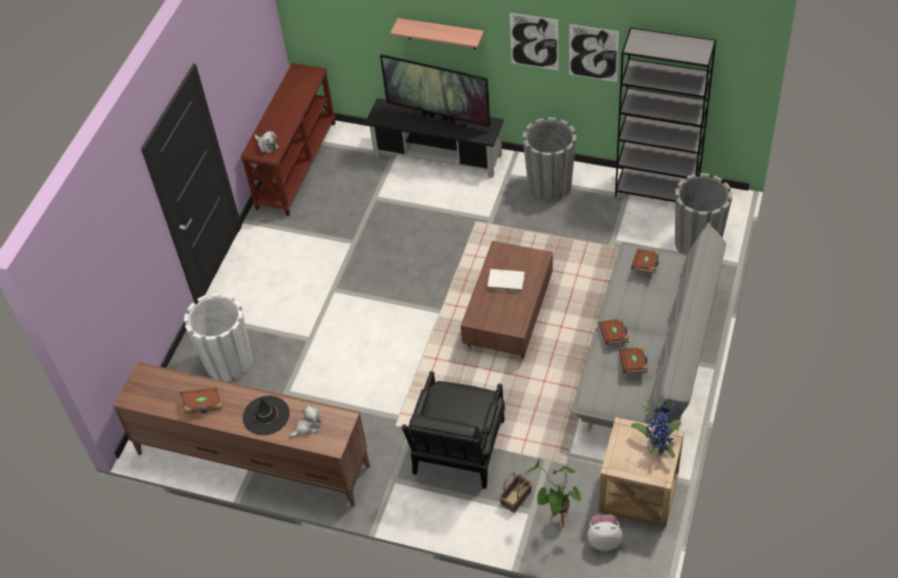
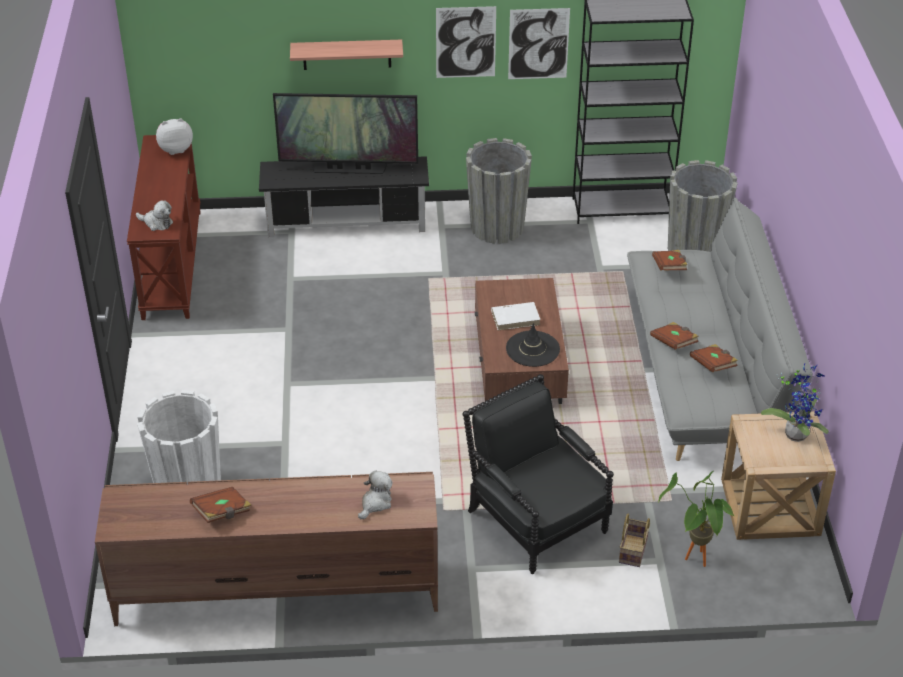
camera: 25 degrees left, 10 degrees down
(266, 415) = (314, 504): black hat -> black hat (532, 349)
(457, 450) = (535, 518): black armchair -> black armchair turned 150 degrees clockwise
(604, 539) = (759, 567): plush toy -> plush toy (175, 149)

